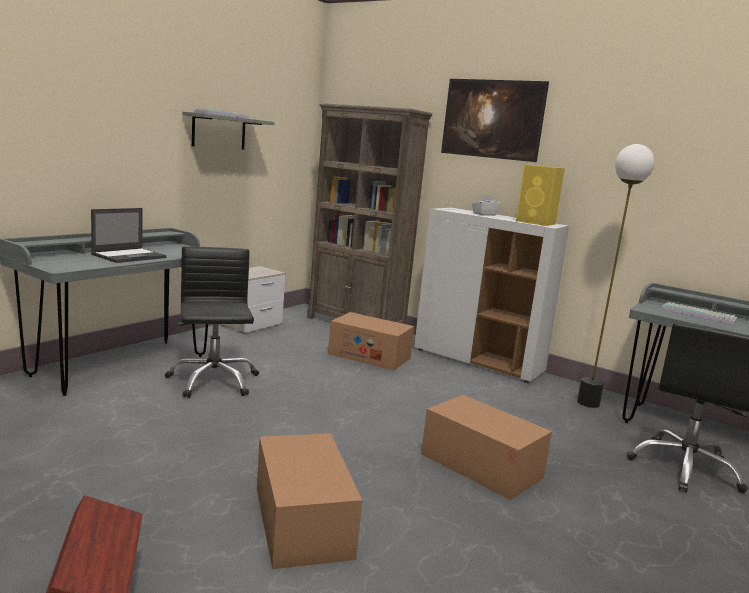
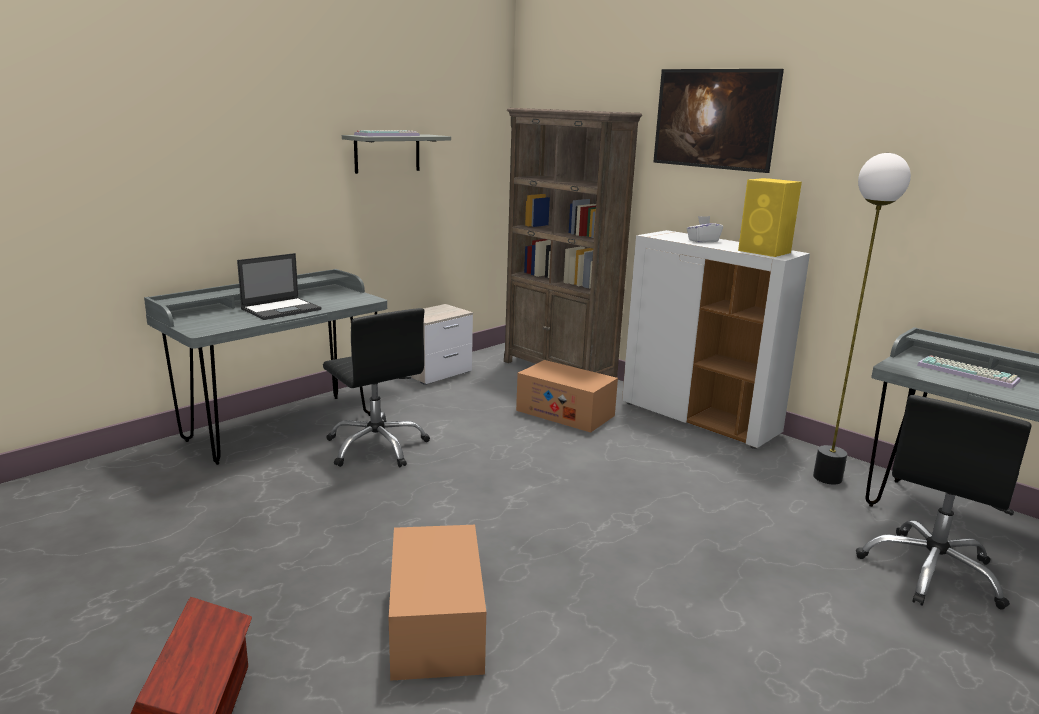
camera: 10 degrees right, 5 degrees up
(213, 381) = (377, 447): black office chair -> black office chair turned 150 degrees clockwise
(481, 465) = (663, 561): cardboard box -> none

